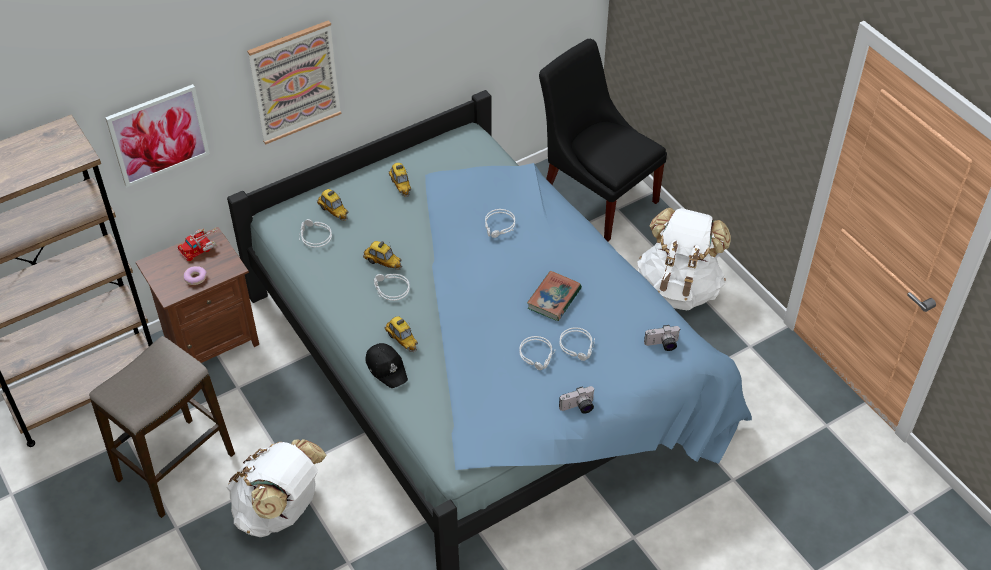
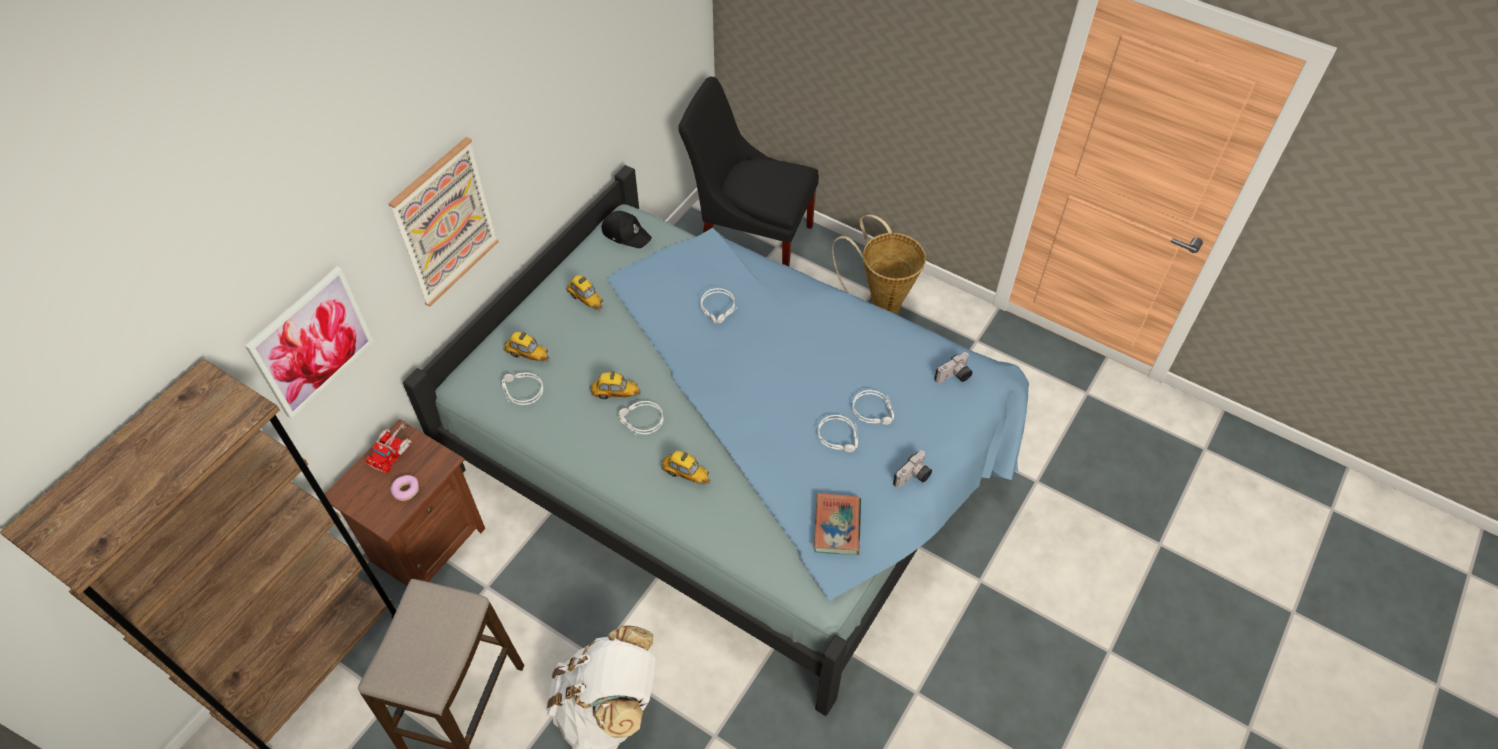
camera: 25 degrees left, 5 degrees up
(387, 368) = (688, 513): black cap -> black cap (626, 233)
(554, 298) = (820, 367): book -> book (837, 526)
(679, 288) = (880, 306): white backpack -> basket

